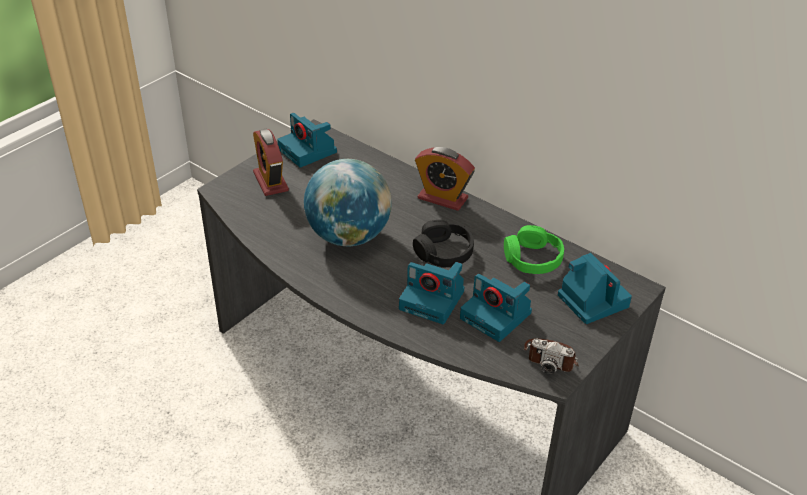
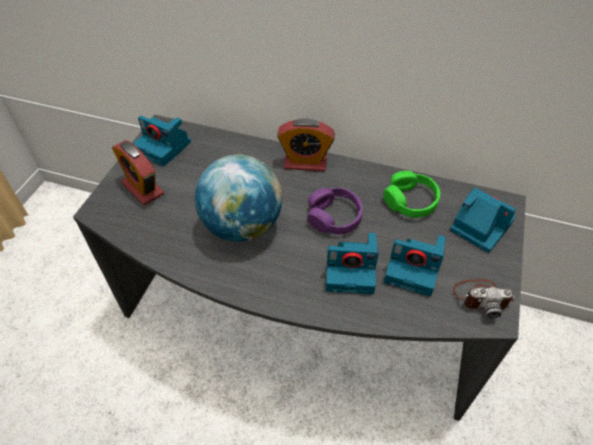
camera: 20 degrees left, 10 degrees up
(443, 252) = (334, 217): black headphones -> purple headphones

